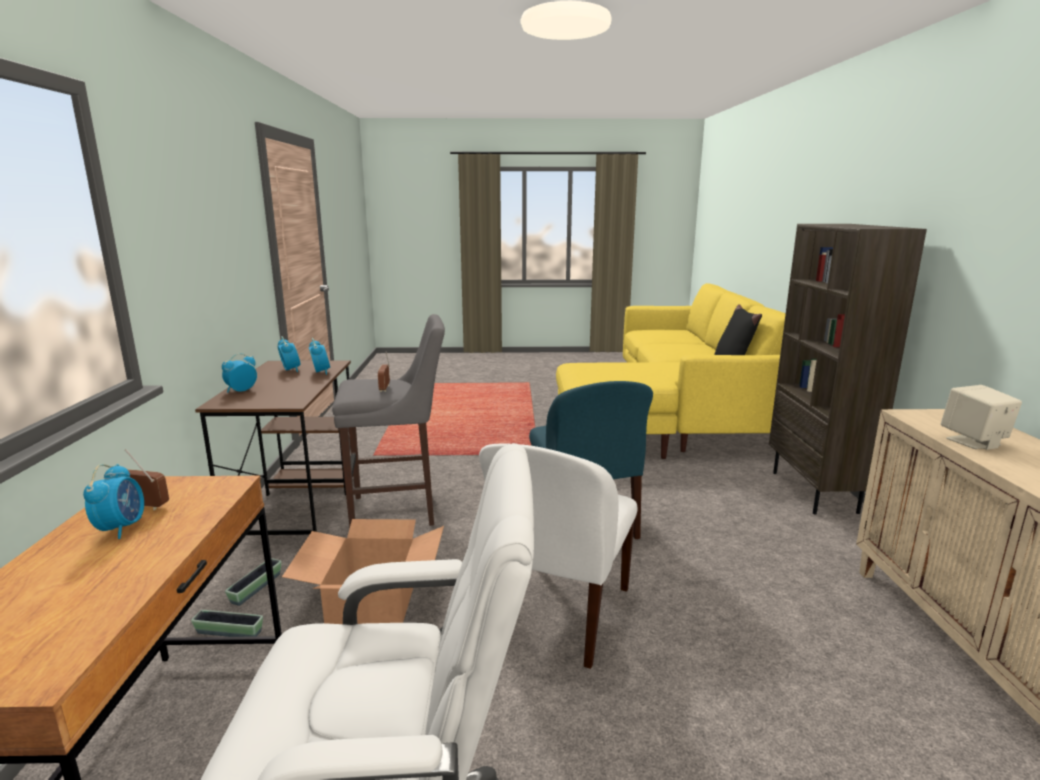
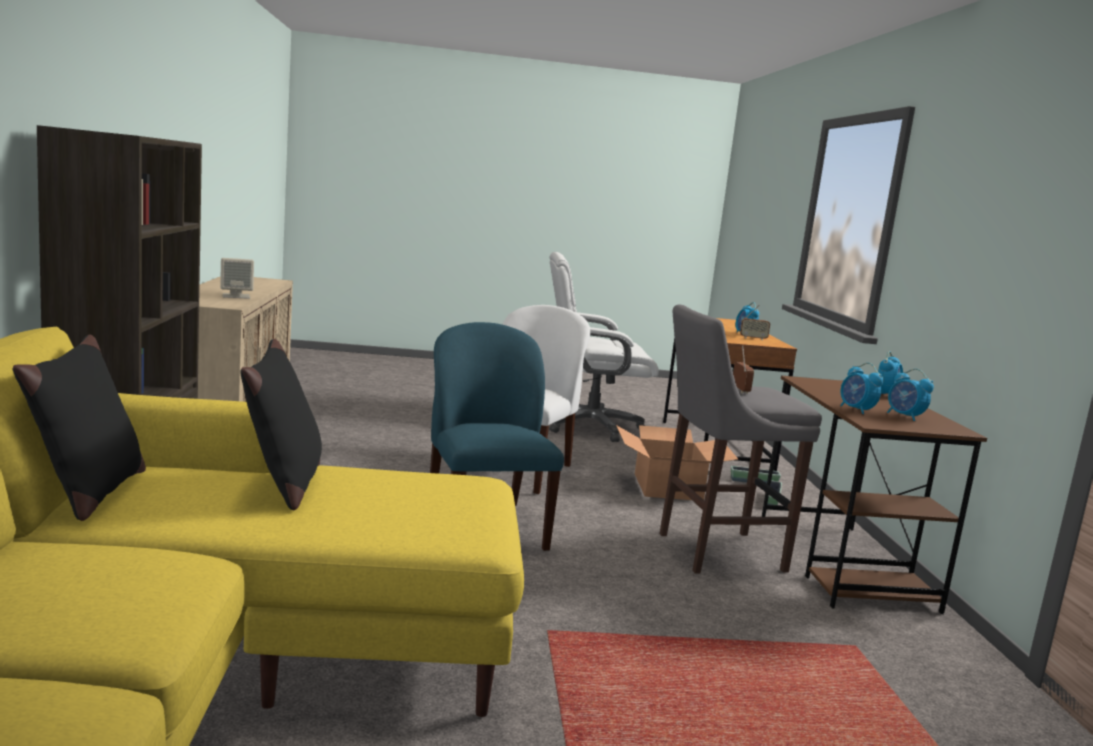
camera: 175 degrees right, 5 degrees down
(666, 372) = (283, 486): none -> black pillow

